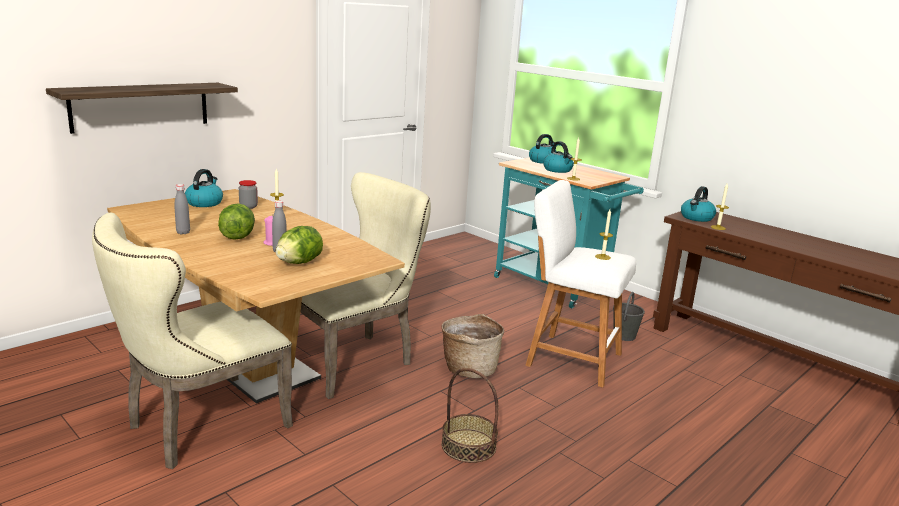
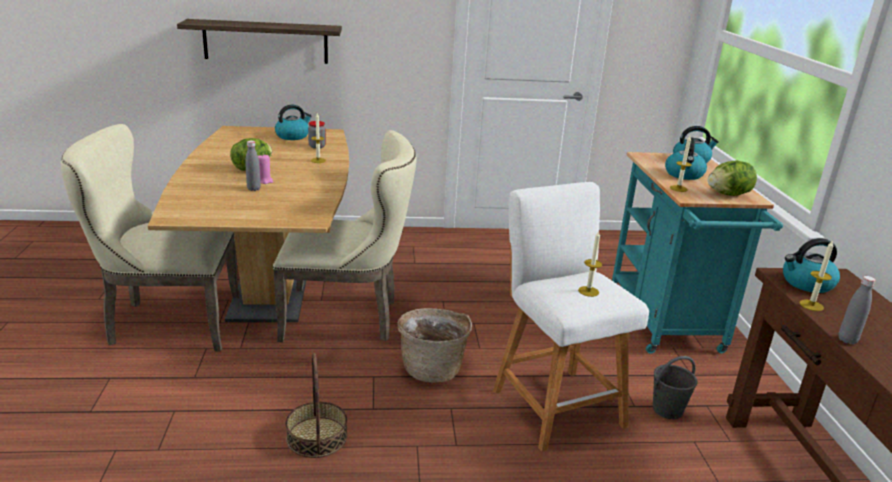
camera: 40 degrees right, 5 degrees up
(183, 232) = (224, 156): grey bottle -> grey bottle (847, 340)
(299, 262) = (245, 202): lettuce -> lettuce (728, 194)

